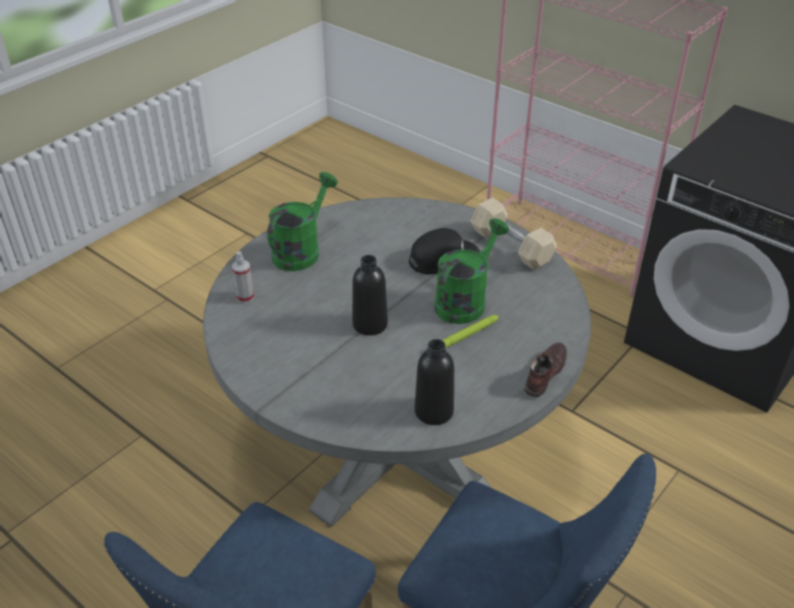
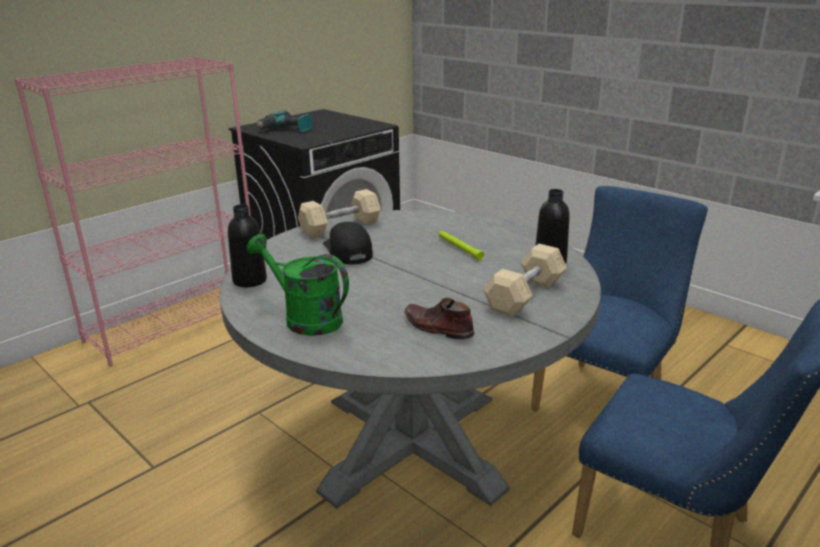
camera: 85 degrees left, 15 degrees down
(245, 297) = (384, 350): spray bottle -> none
(345, 385) = (525, 295): none -> beige dumbbell
(370, 324) = (440, 284): black bottle -> black bottle (249, 280)
(465, 300) = (411, 246): green watering can -> none
(544, 373) = (501, 226): brown shoe -> brown shoe (437, 328)
(747, 143) = (286, 130): none -> power drill

